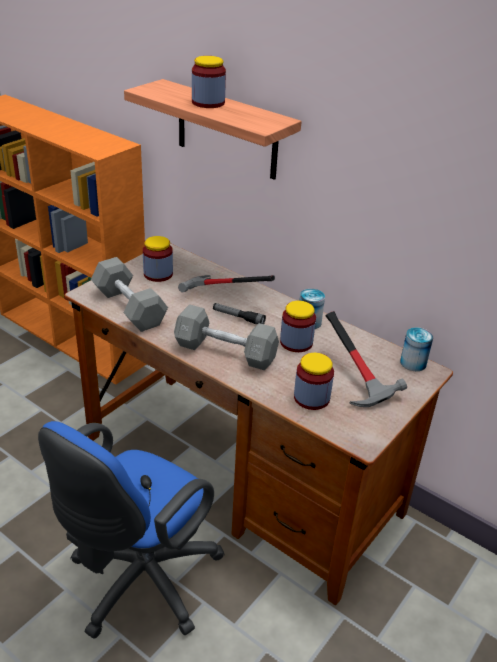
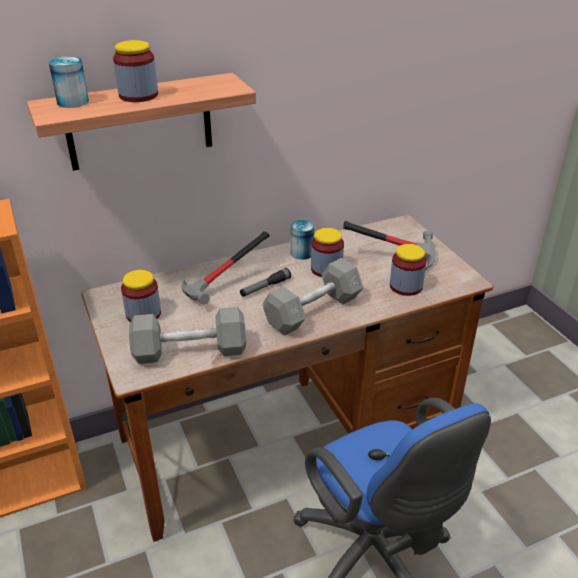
camera: 60 degrees left, 0 degrees up
(413, 363) = (389, 226): can -> can (73, 102)

